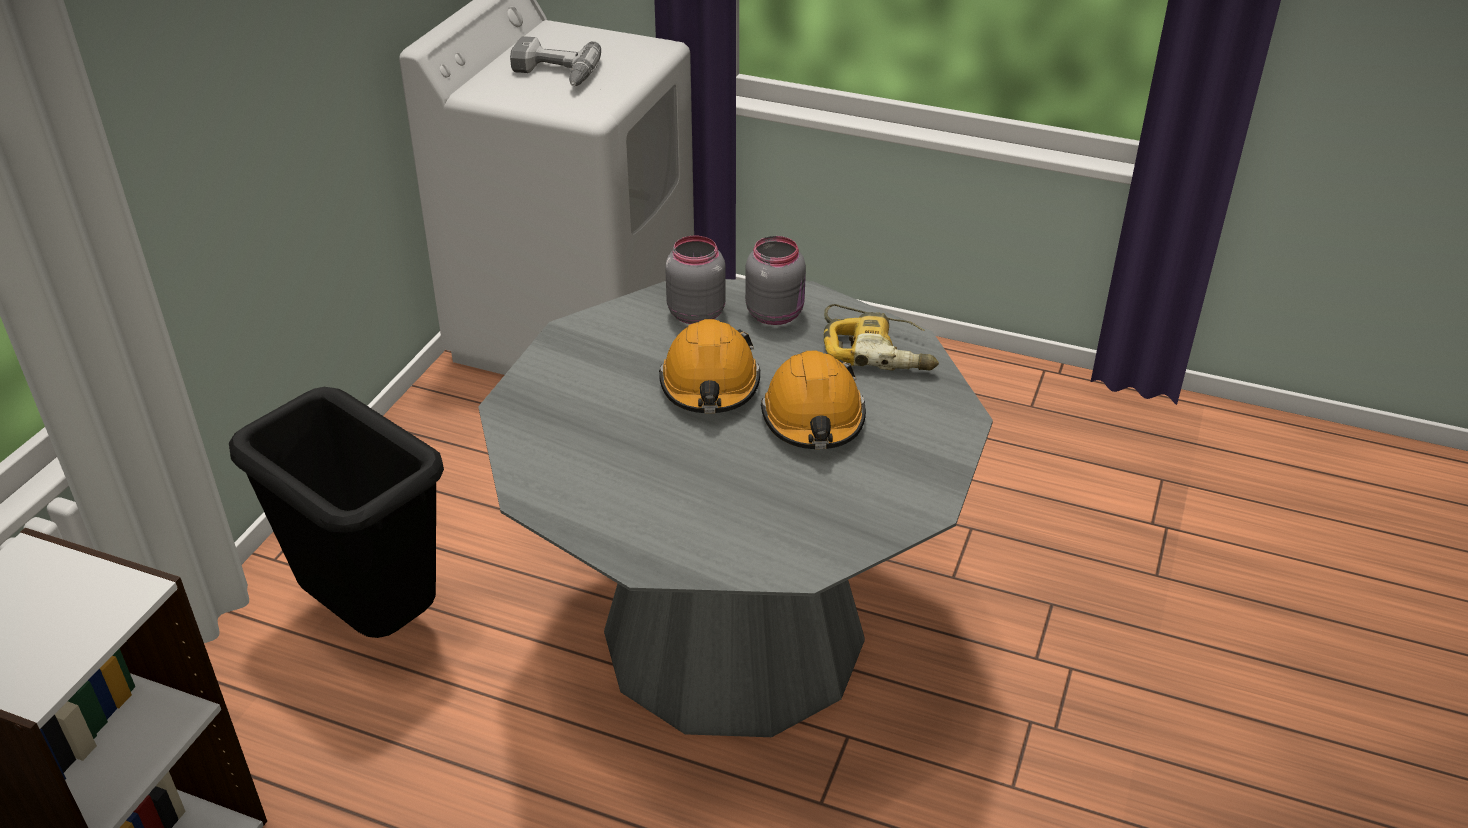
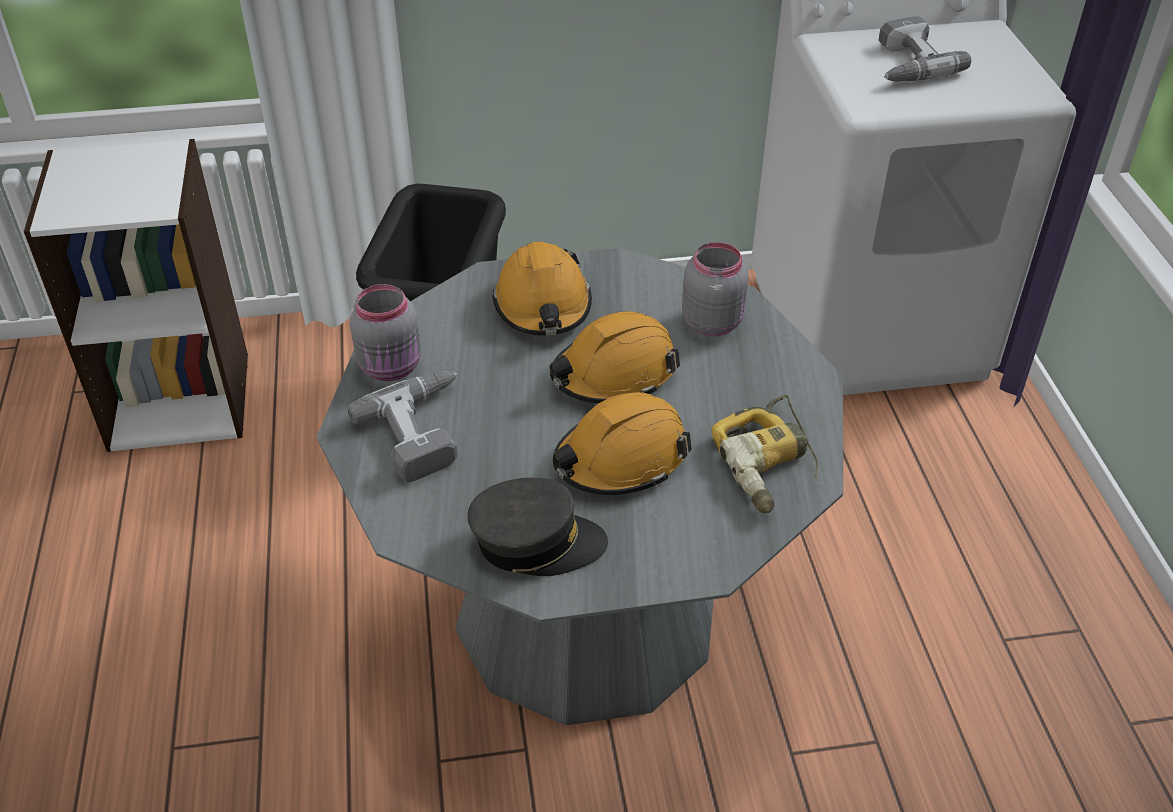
camera: 60 degrees right, 5 degrees up
(583, 390) = (543, 305): none -> orange hard hat
(685, 515) = (424, 431): none -> power drill
(776, 313) = (762, 372): grey jar -> grey jar (392, 367)
(872, 495) = (536, 542): none -> grey cap

